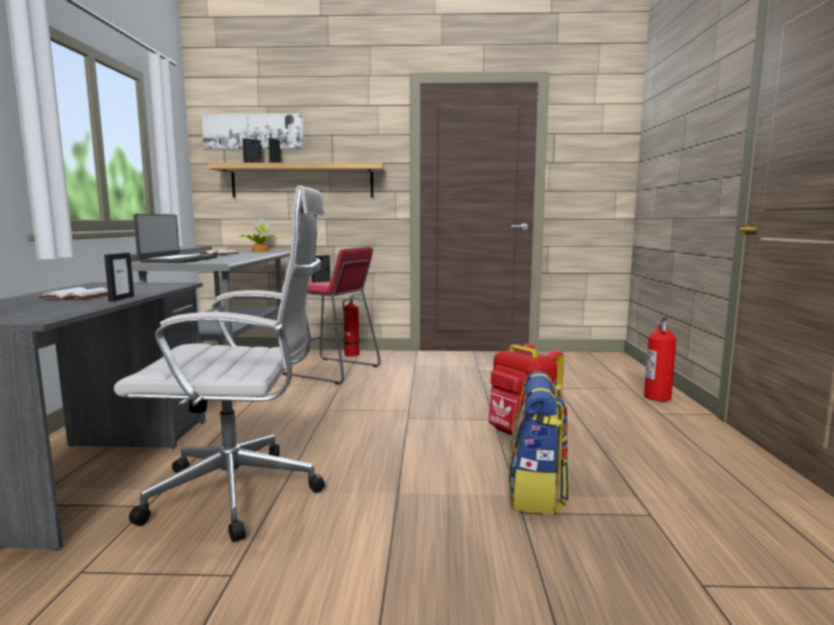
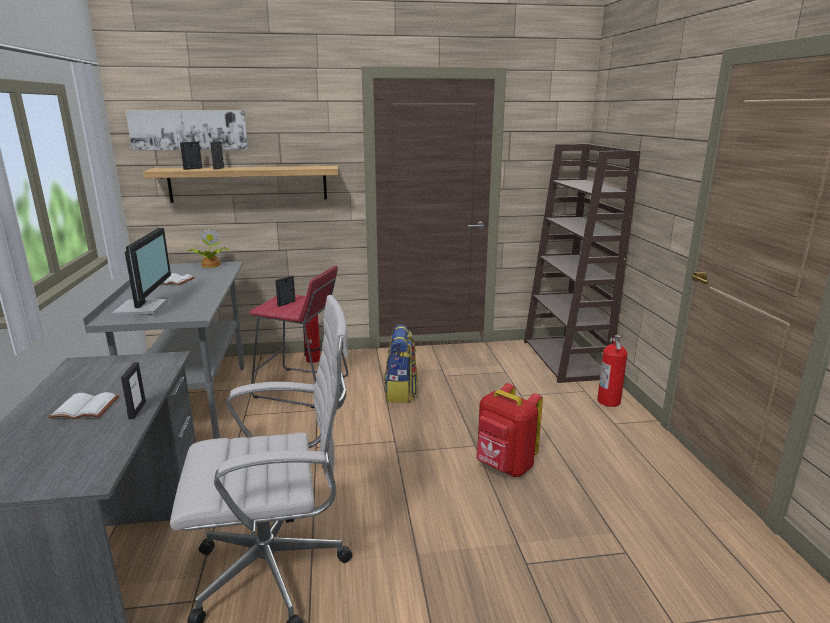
camera: 10 degrees left, 10 degrees up
(179, 260) = (143, 307): laptop -> monitor
(537, 494) = (533, 539): backpack -> backpack (401, 392)
(614, 366) = (565, 359): none -> brown bookcase

